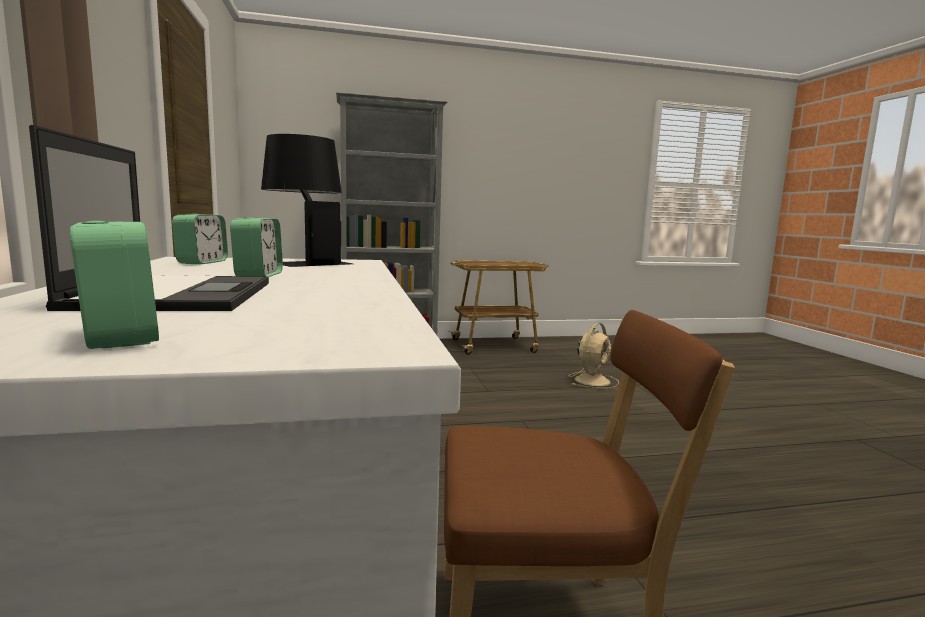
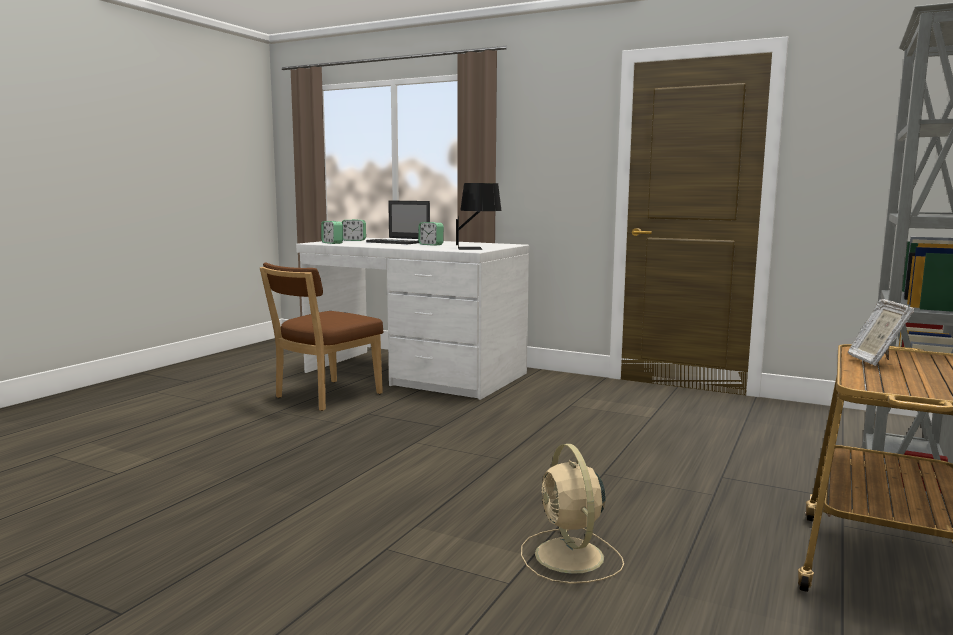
camera: 130 degrees right, 0 degrees up
(202, 262) = (490, 244): alarm clock -> alarm clock (332, 243)
(494, 263) = (875, 361): none -> picture frame

